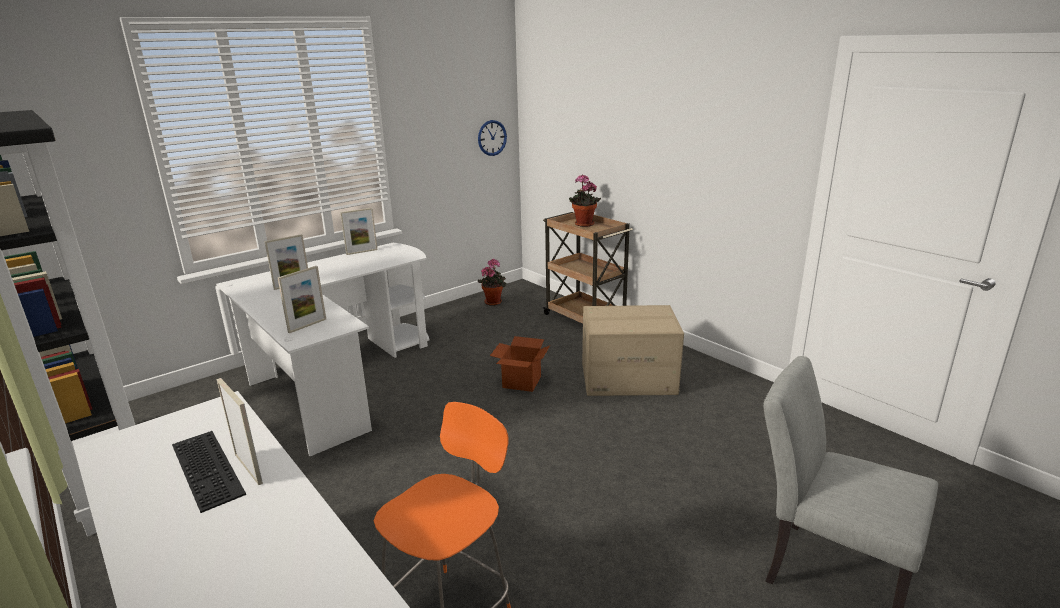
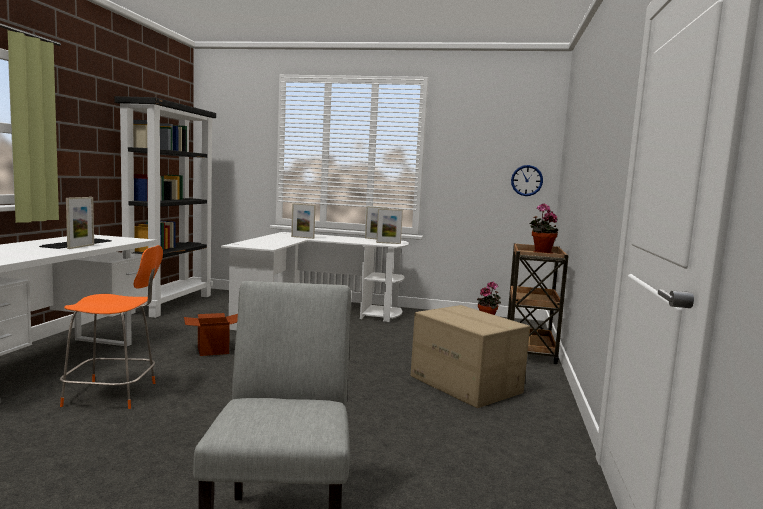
camera: 50 degrees right, 15 degrees down
(307, 326) = (255, 244): picture frame -> picture frame (388, 243)
(522, 382) = (392, 354): cardboard box -> cardboard box (213, 350)

